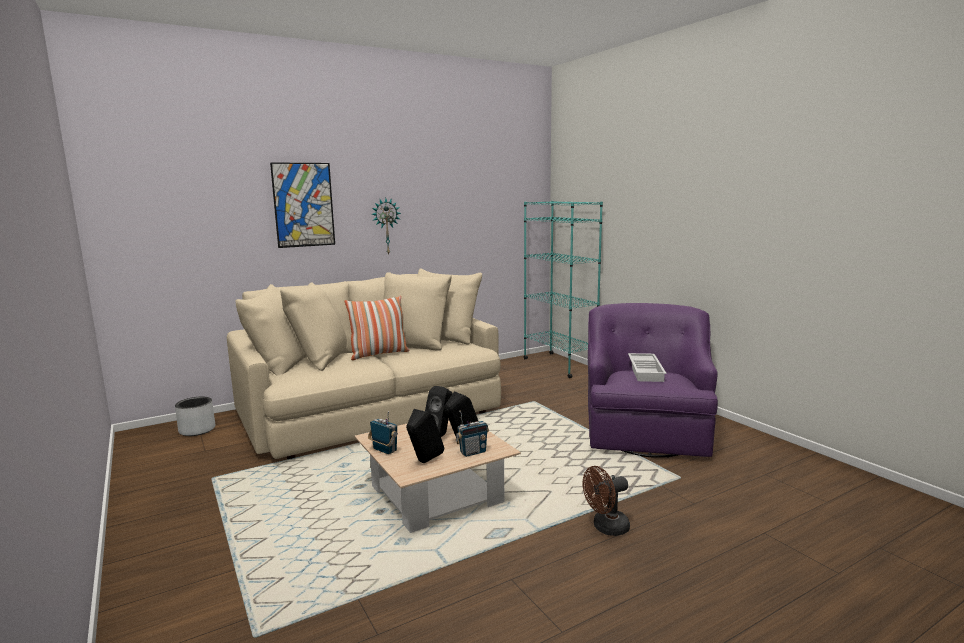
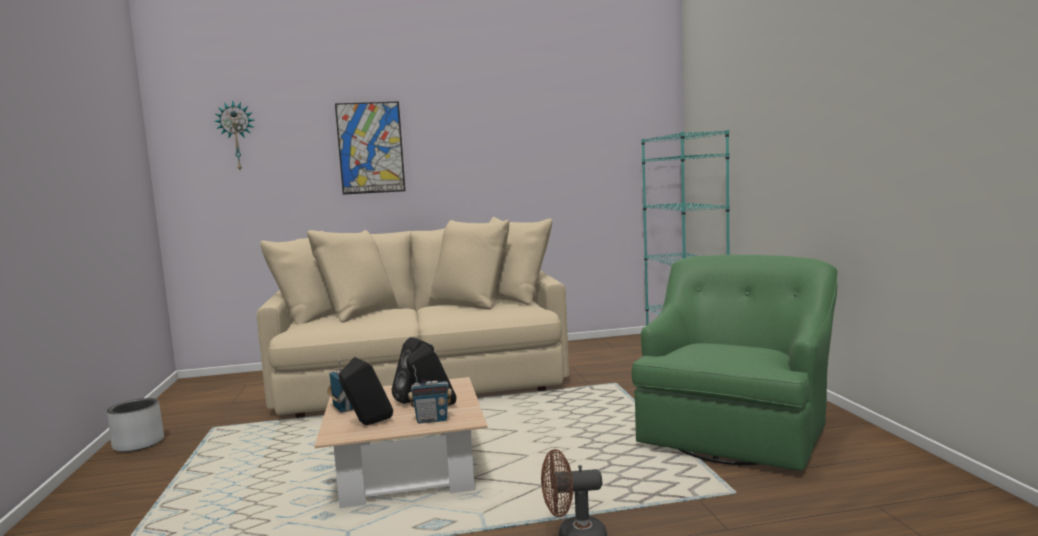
camera: 20 degrees right, 5 degrees down
(197, 430) = (245, 383): grey planter -> grey planter (139, 444)
(379, 354) = (419, 310): pillow -> none
(386, 226) = (465, 171): wall clock -> wall clock (237, 136)
(645, 431) = (735, 430): purple armchair -> green armchair
(646, 371) = (726, 343): white tray -> none

